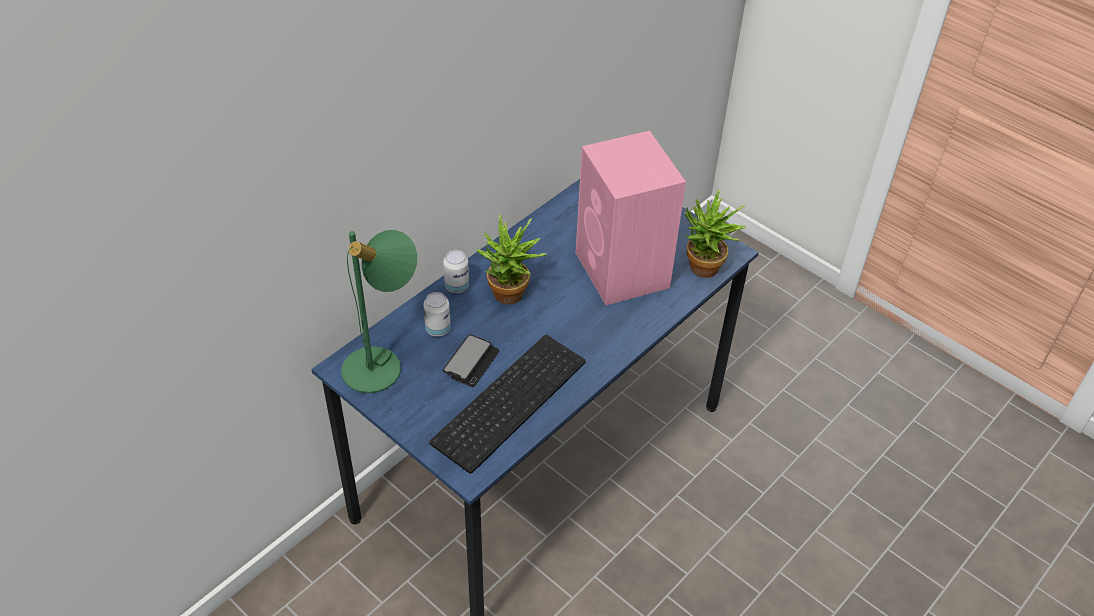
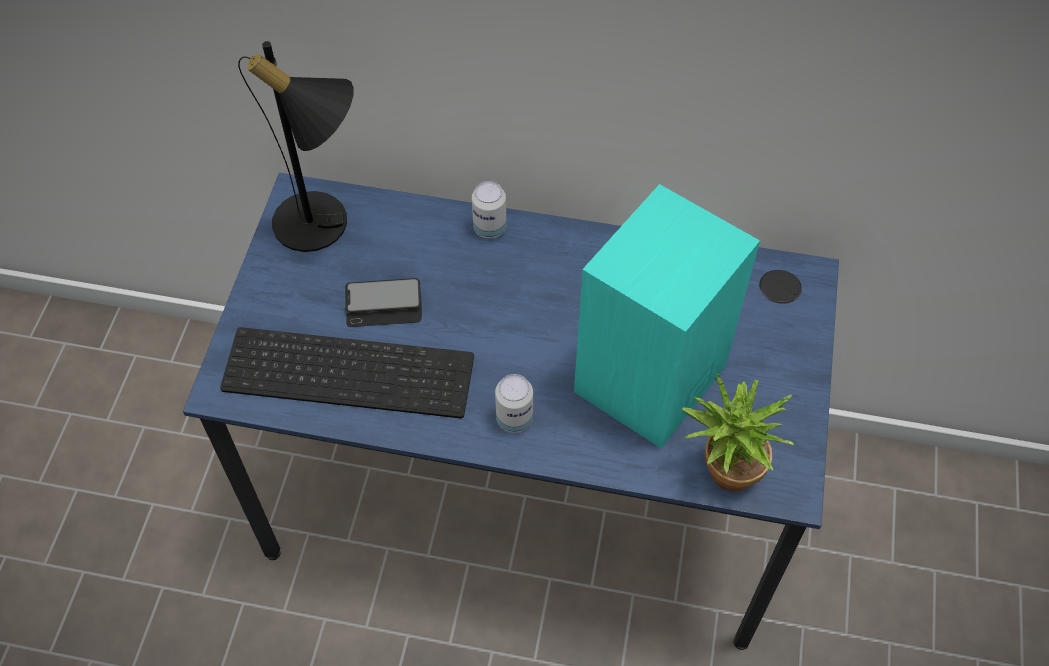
camera: 60 degrees right, 10 degrees up
(382, 364) = (323, 226): green table lamp -> black table lamp
(438, 329) = (411, 247): can -> can (514, 419)
(510, 298) = (510, 288): potted plant -> none
(623, 271) = (648, 381): pink speaker -> turquoise speaker

